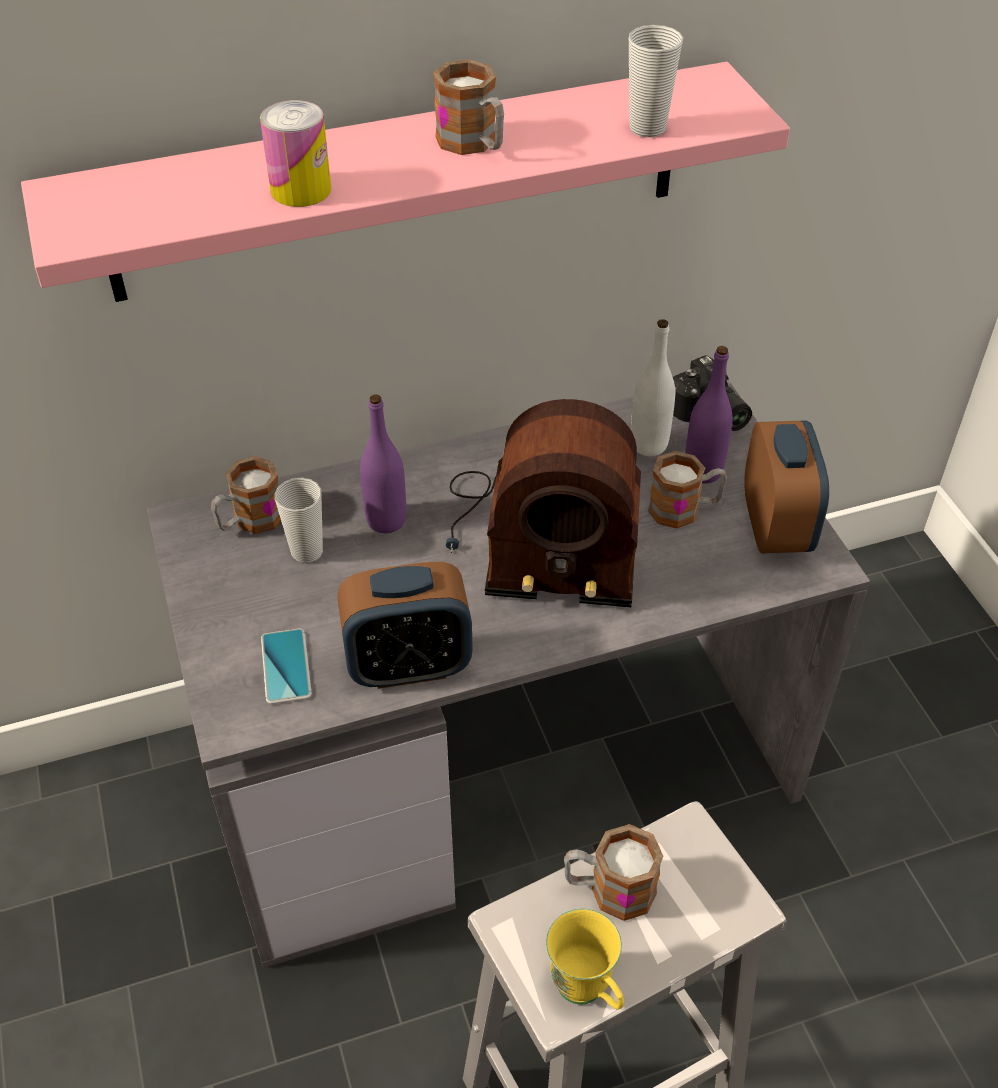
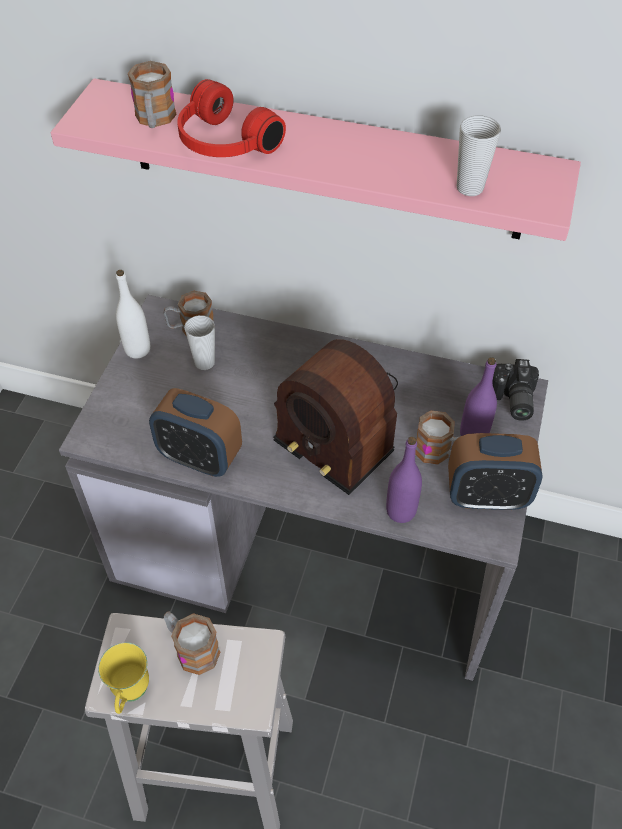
camera: 35 degrees right, 5 degrees up
(286, 666) = (139, 422): phone -> none
(301, 190) = (223, 143): can -> red headphones
(386, 520) = (261, 367): purple bottle -> purple bottle (401, 511)
(474, 144) = (350, 154): mug -> mug (155, 120)
(648, 444) = (455, 400): white bottle -> white bottle (137, 349)
(776, 527) = (487, 496): alarm clock -> alarm clock turned 60 degrees clockwise

